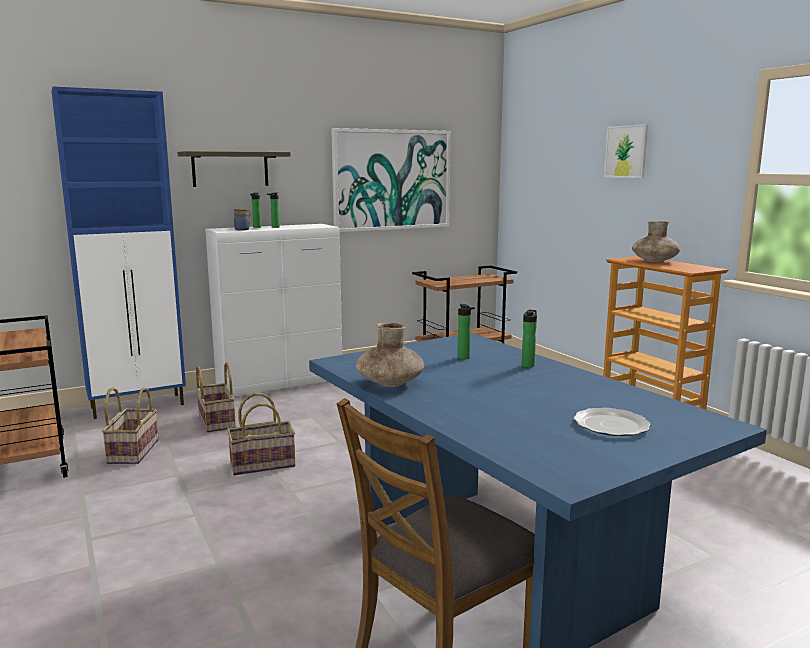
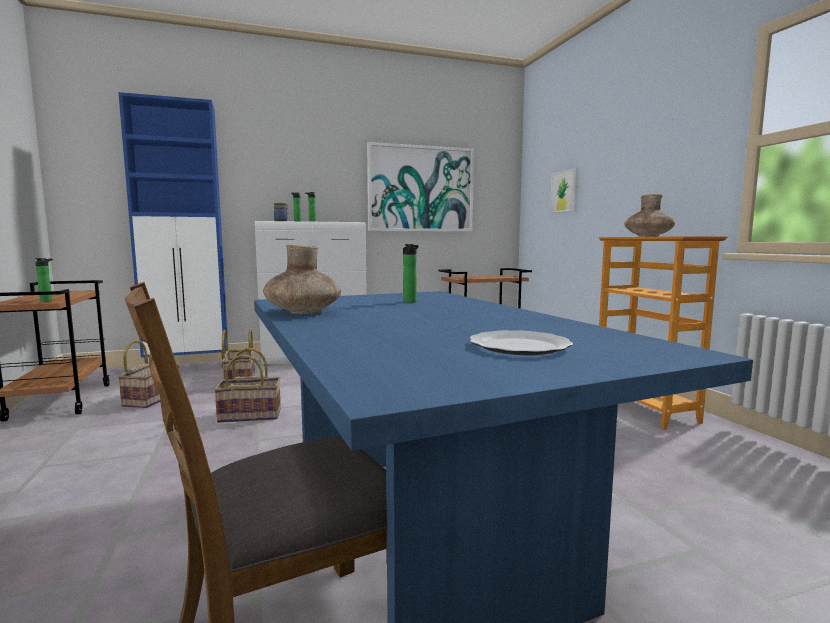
camera: 10 degrees right, 5 degrees down
(230, 169) = (278, 173): shelf -> none
(528, 365) = (472, 307): bottle -> bottle (48, 300)
(626, 151) = (625, 144): picture -> picture (564, 191)

